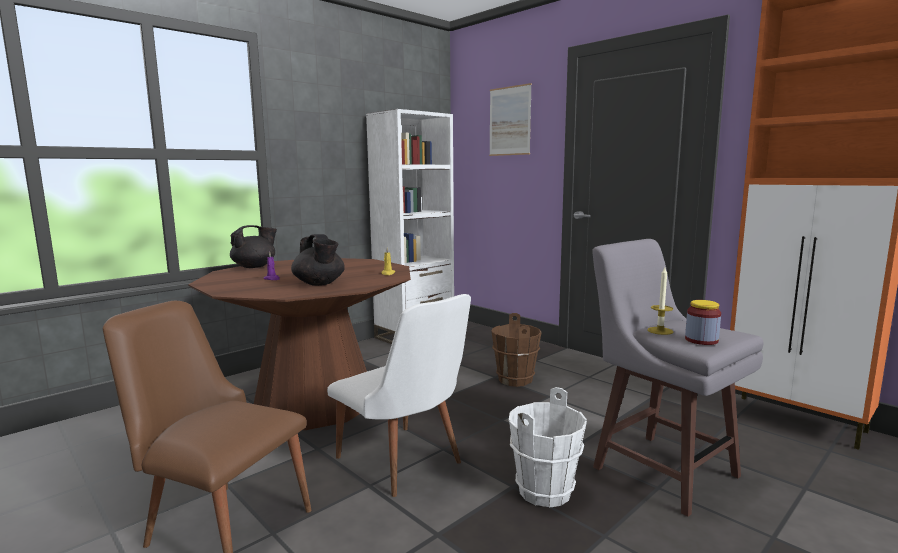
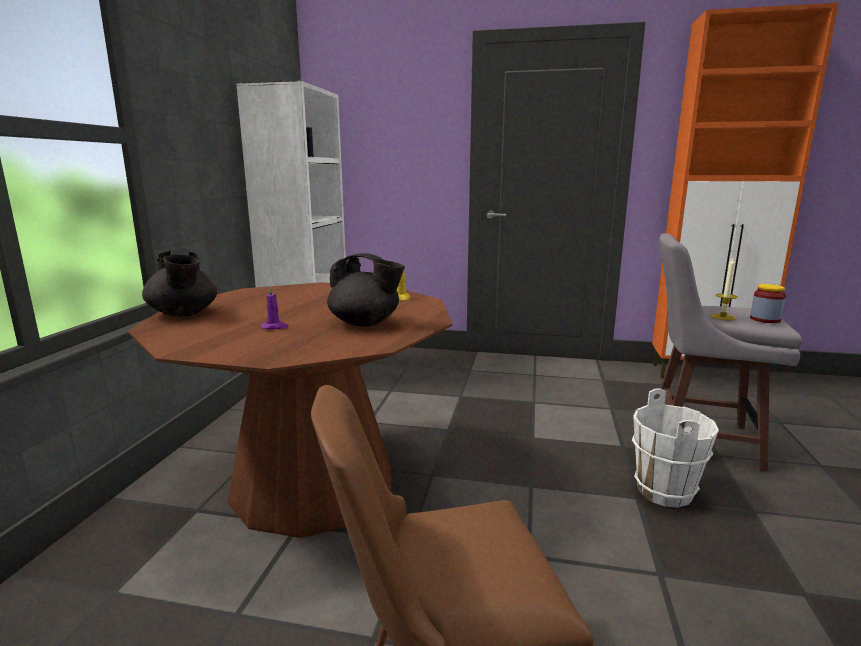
camera: 35 degrees left, 5 degrees up
(255, 267) = (184, 314): black teapot -> black teapot turned 135 degrees clockwise
(405, 465) = (526, 517): white chair -> none
(509, 121) = (395, 109): picture -> none
(514, 380) = (482, 394): brown bucket -> none

